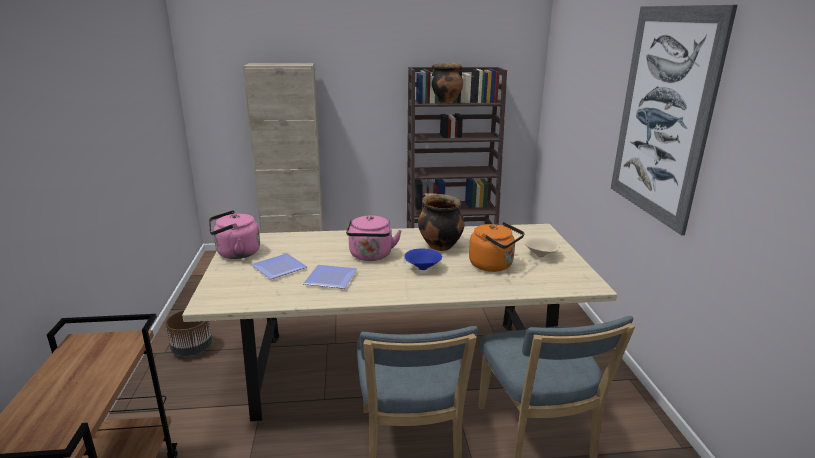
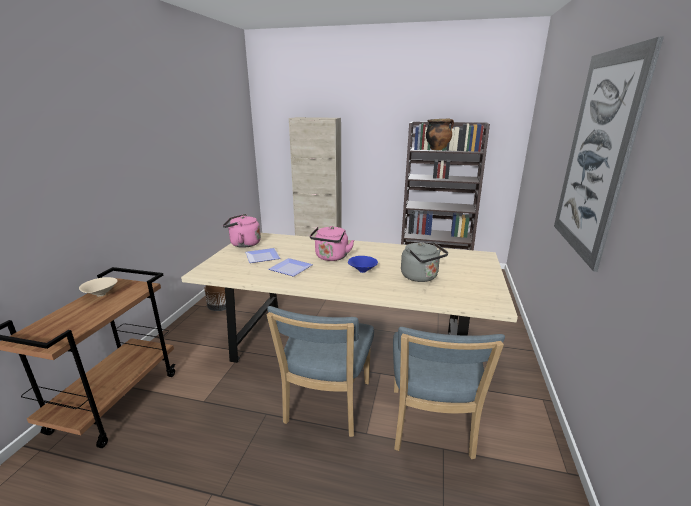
camera: 20 degrees right, 0 degrees up
(439, 246) = (388, 257): cooking pot -> none
(494, 265) = (421, 277): orange kettle -> grey kettle
(540, 256) = (468, 275): beige bowl -> beige bowl (100, 295)

